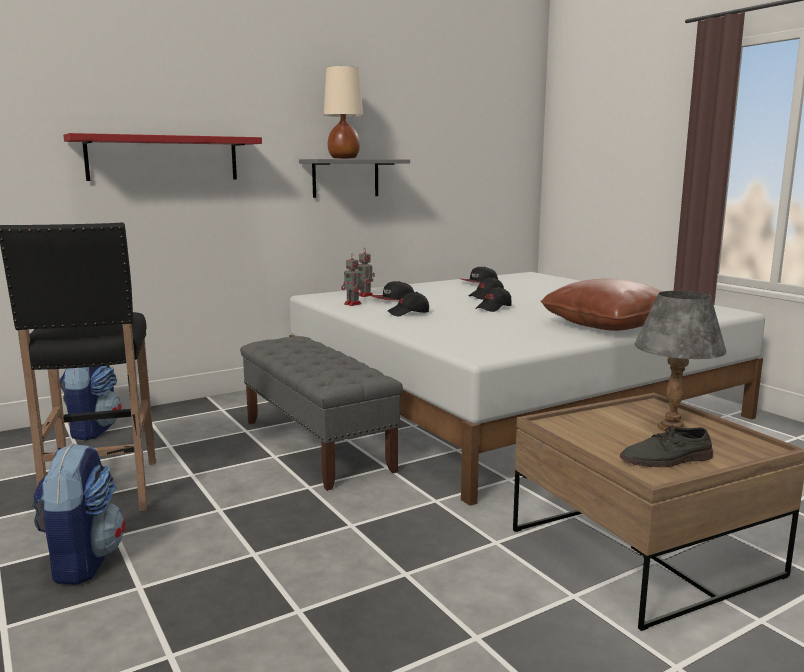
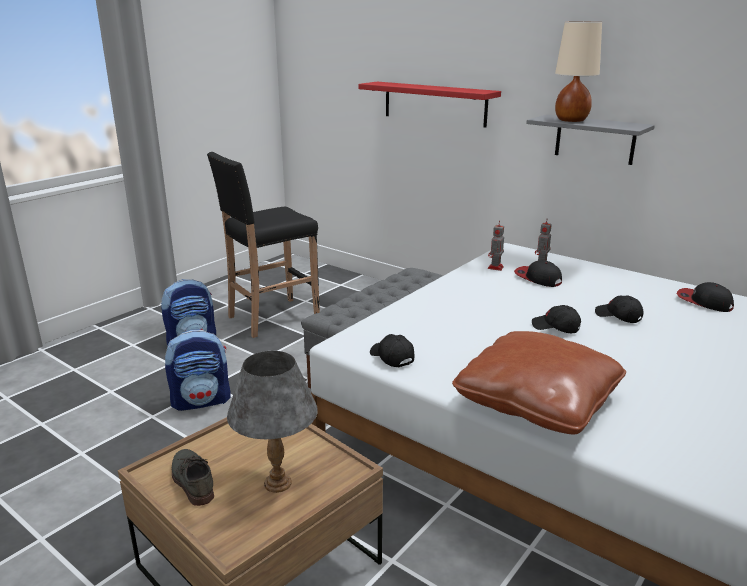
camera: 70 degrees right, 10 degrees up
(93, 430) = (354, 286): backpack -> backpack (202, 401)
(408, 313) = (481, 294): black cap -> black cap (391, 357)

